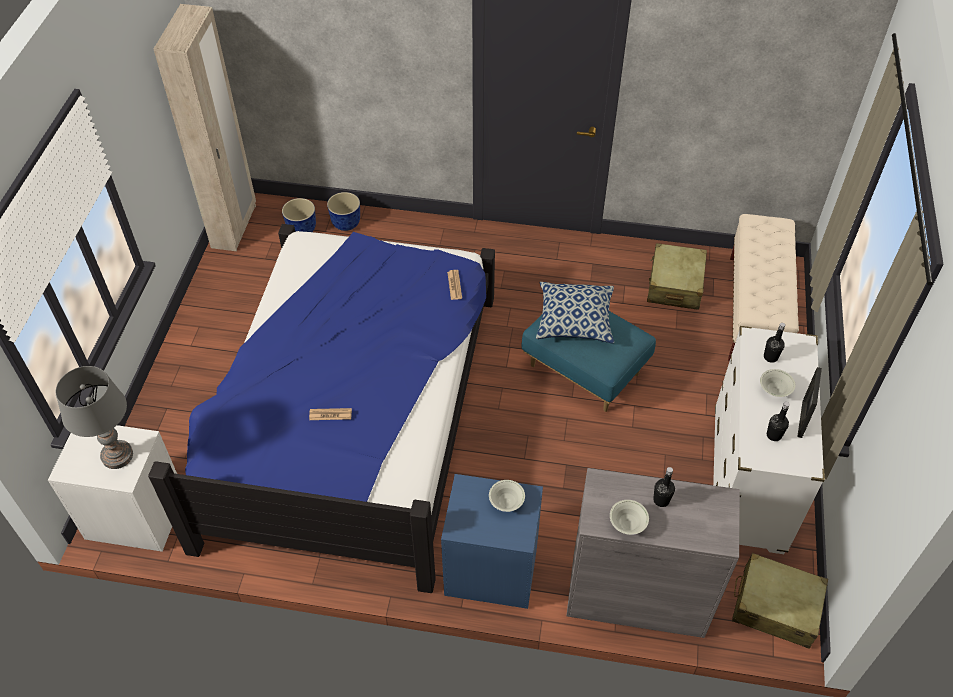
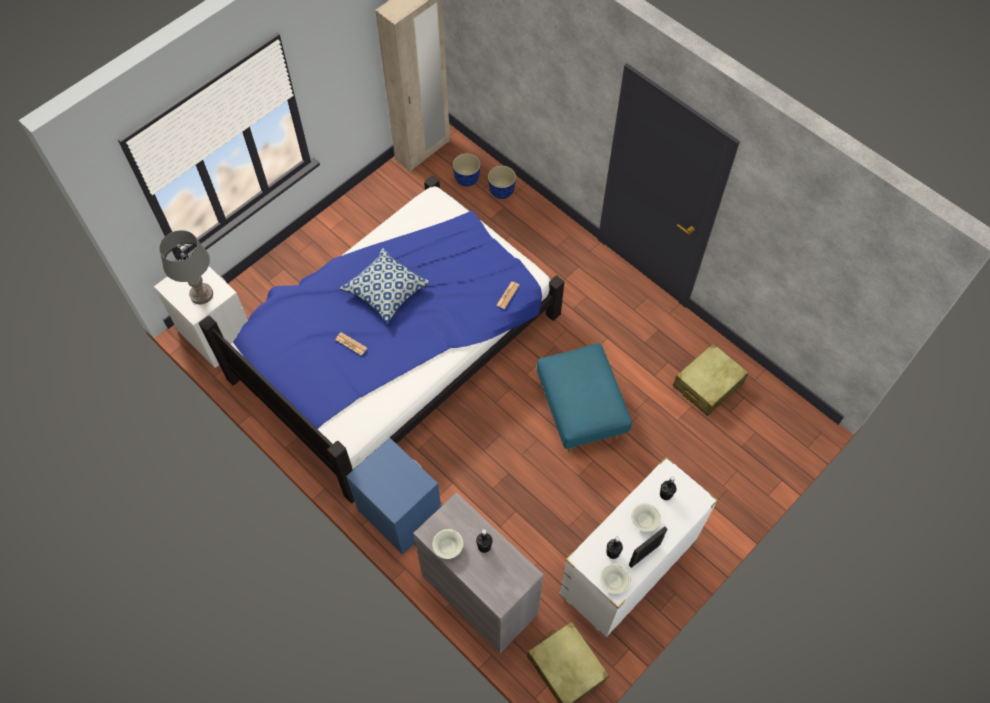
camera: 35 degrees right, 10 degrees up
(506, 502) = (405, 478): white bowl -> white bowl (614, 581)
(574, 321) = (579, 372): pillow -> pillow (385, 291)
(754, 311) = (752, 444): beige bench -> none

